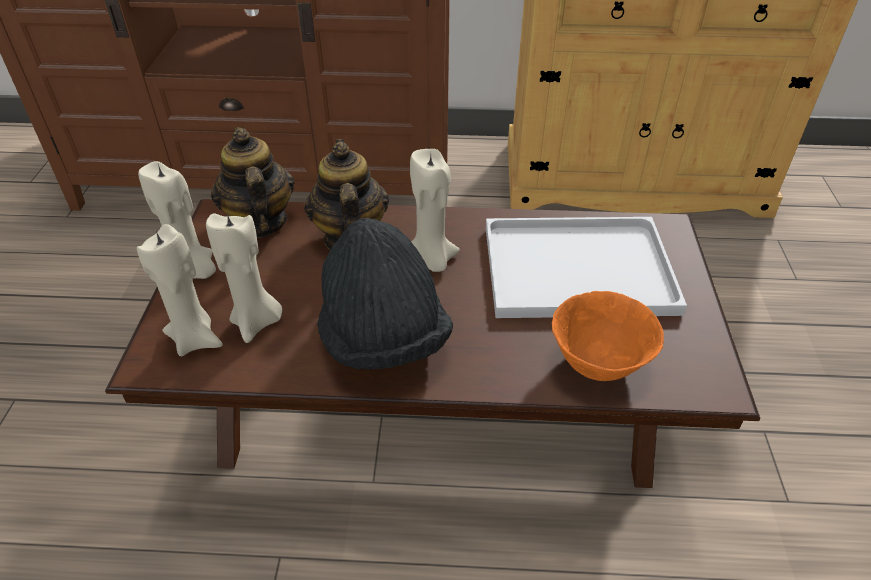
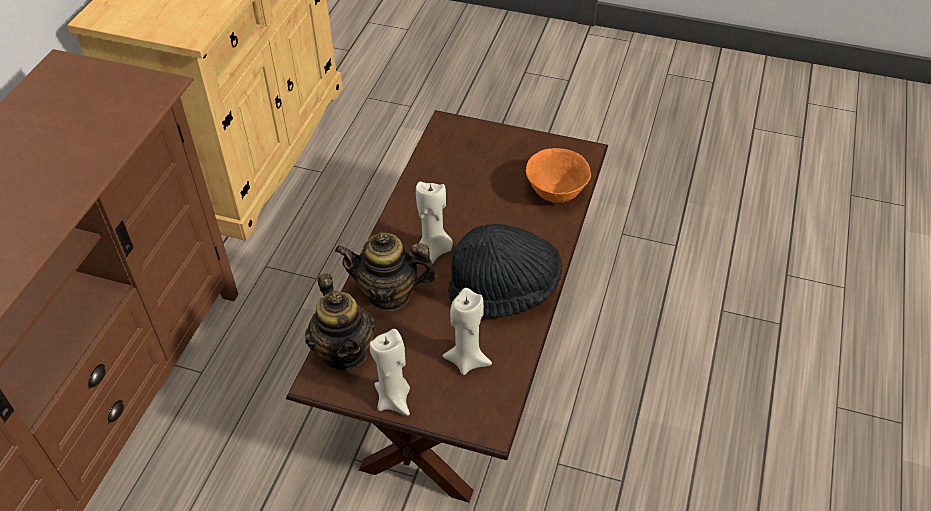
camera: 75 degrees left, 5 degrees up
(196, 339) = (473, 398): beige candle -> none
(259, 223) = (344, 351): teapot -> teapot turned 105 degrees counterclockwise
(581, 267) = (470, 176): white tray -> none

